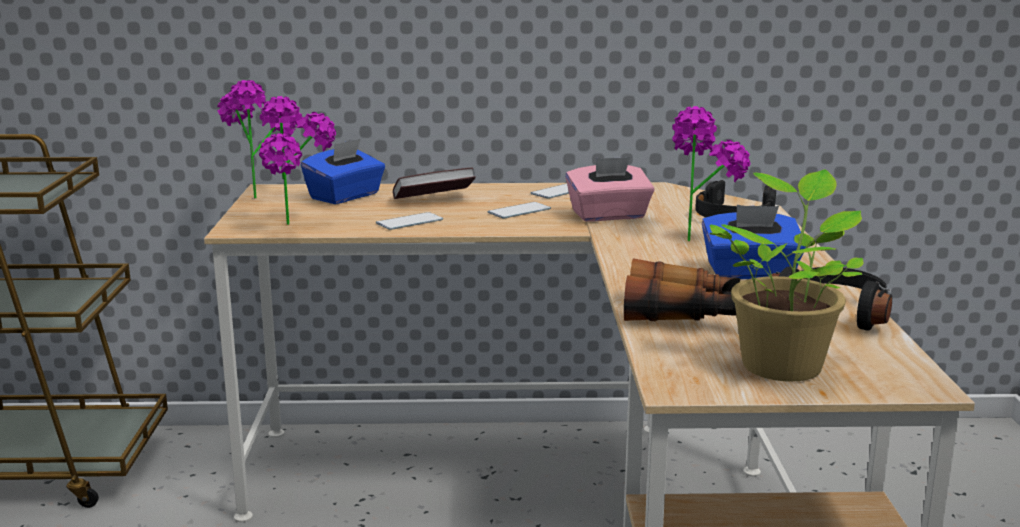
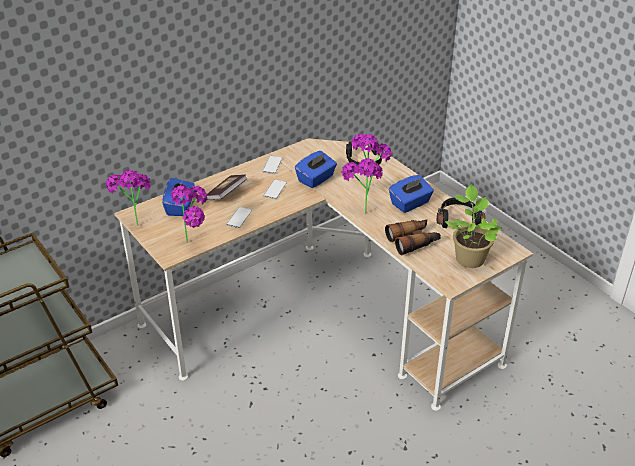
camera: 35 degrees left, 20 degrees up
(609, 216) = (316, 179): pink tissue box -> blue tissue box
(638, 257) = (361, 209): none -> potted plant

